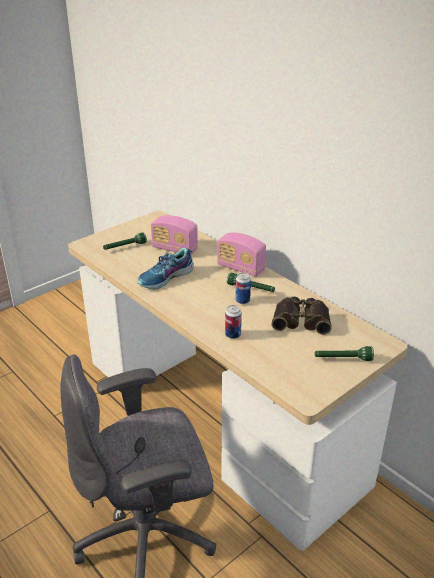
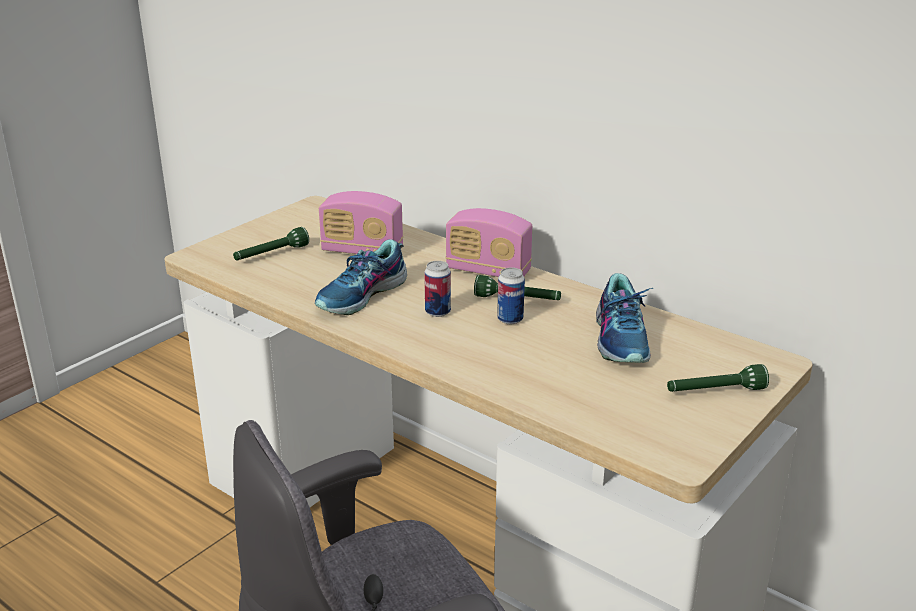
camera: 10 degrees left, 5 degrees down
(233, 335) = (513, 373): can -> can (438, 312)
(301, 320) = (622, 339): binoculars -> shoe

